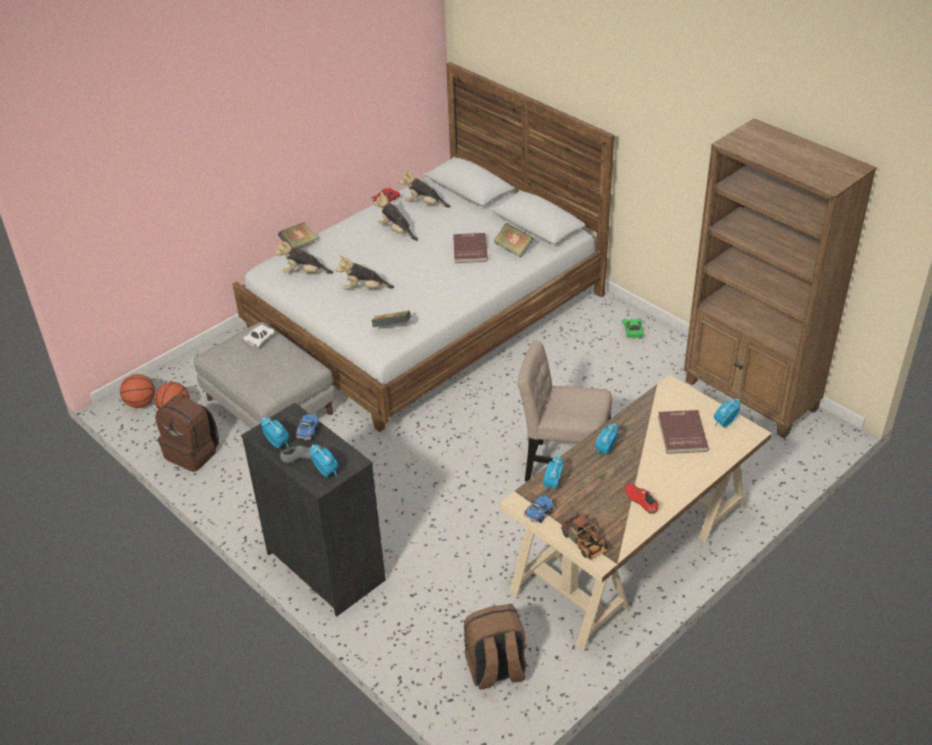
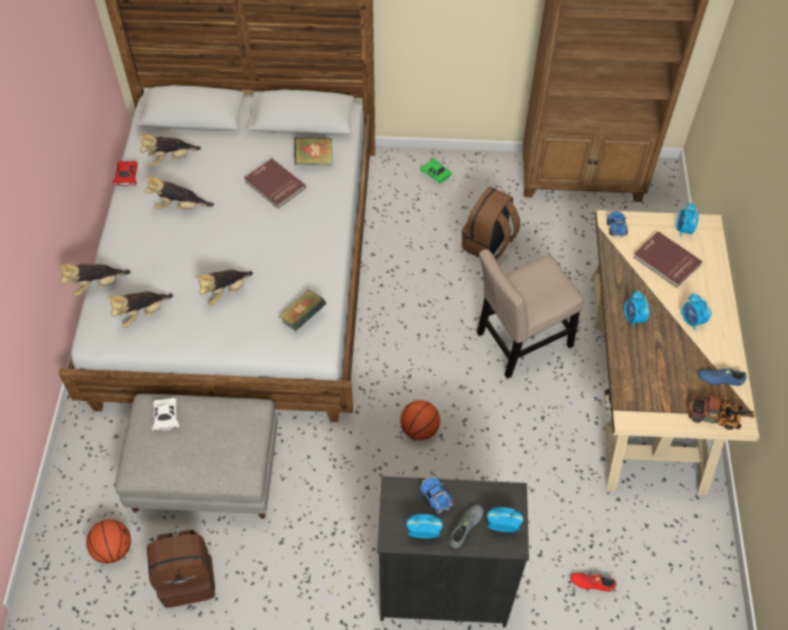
camera: 45 degrees left, 15 degrees up
(141, 403) = (64, 568): basketball -> basketball (419, 429)
(299, 246) = (98, 286): book -> plush toy
(495, 670) = (669, 565): brown backpack -> brown backpack (488, 244)
(539, 514) = (655, 417): toy truck -> toy truck (616, 228)
(552, 484) = (633, 381): alarm clock -> alarm clock (691, 321)
(620, 525) = (720, 379): none -> blue shoe
(641, 501) = (708, 346): red shoe -> red shoe (592, 583)

